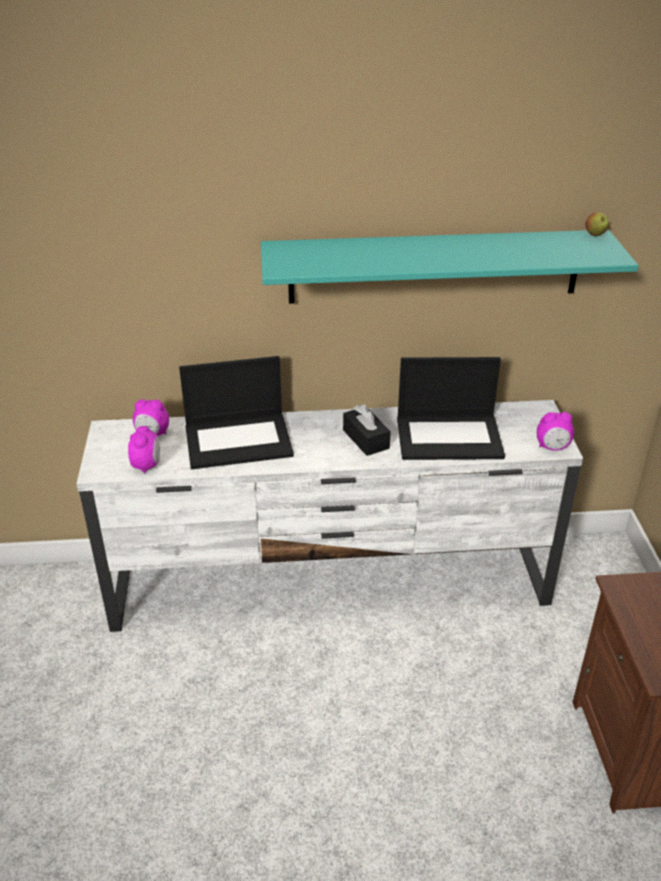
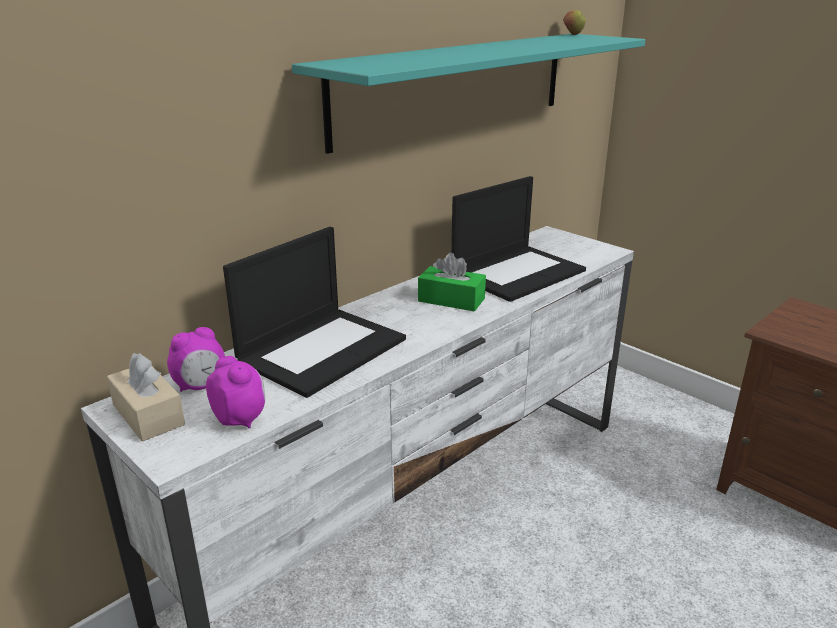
camera: 40 degrees left, 10 degrees down
(112, 440) = (148, 415): none -> beige tissue box
(366, 439) = (451, 300): black tissue box -> green tissue box
(552, 447) = (603, 252): alarm clock -> none

